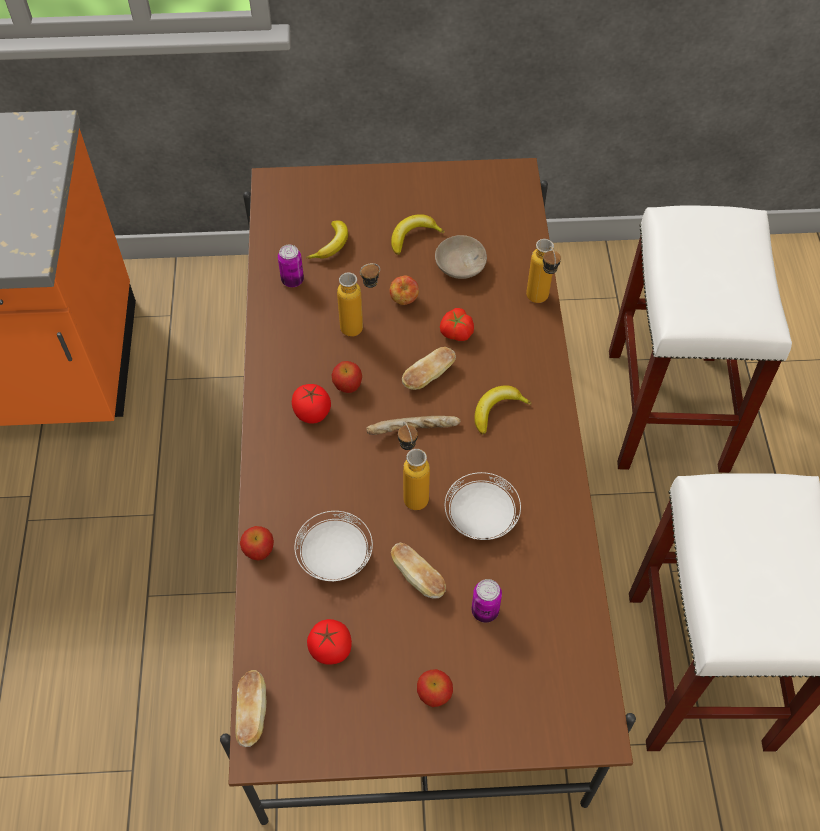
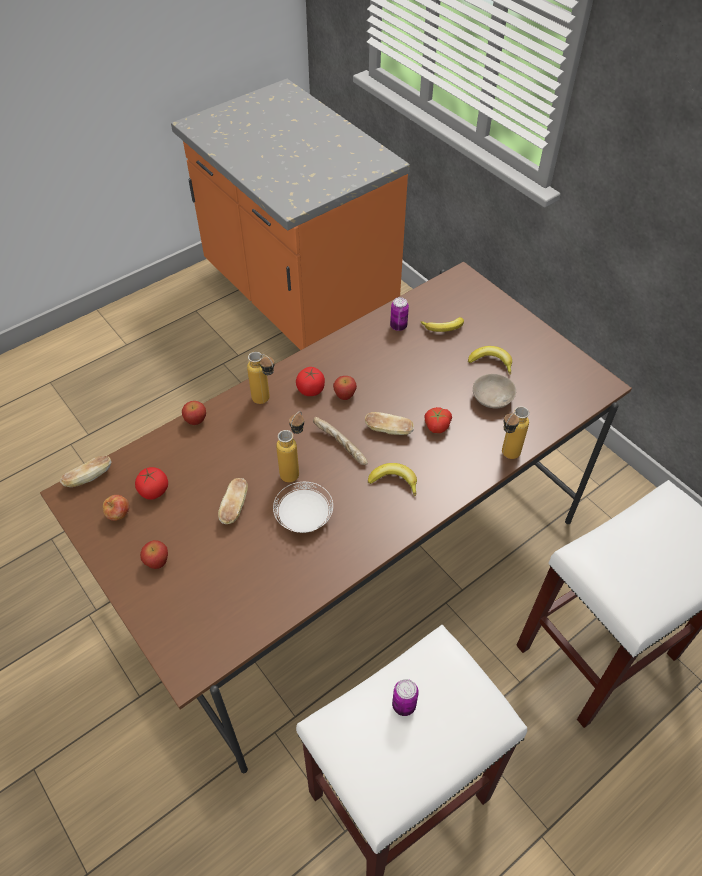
camera: 55 degrees right, 5 degrees down
(335, 556) = (218, 457): white plate -> none
(361, 326) = (395, 376): bottle -> bottle (266, 402)
(404, 299) = (436, 385): apple -> apple (119, 515)
(485, 611) = (235, 557): can -> can (404, 705)

